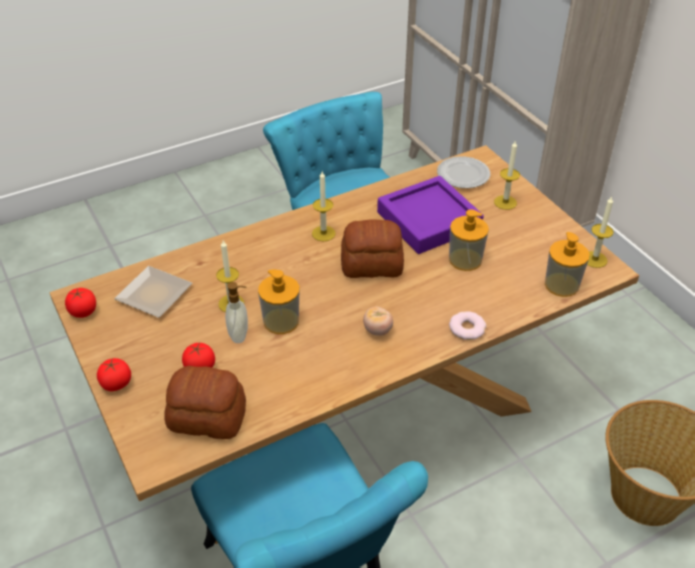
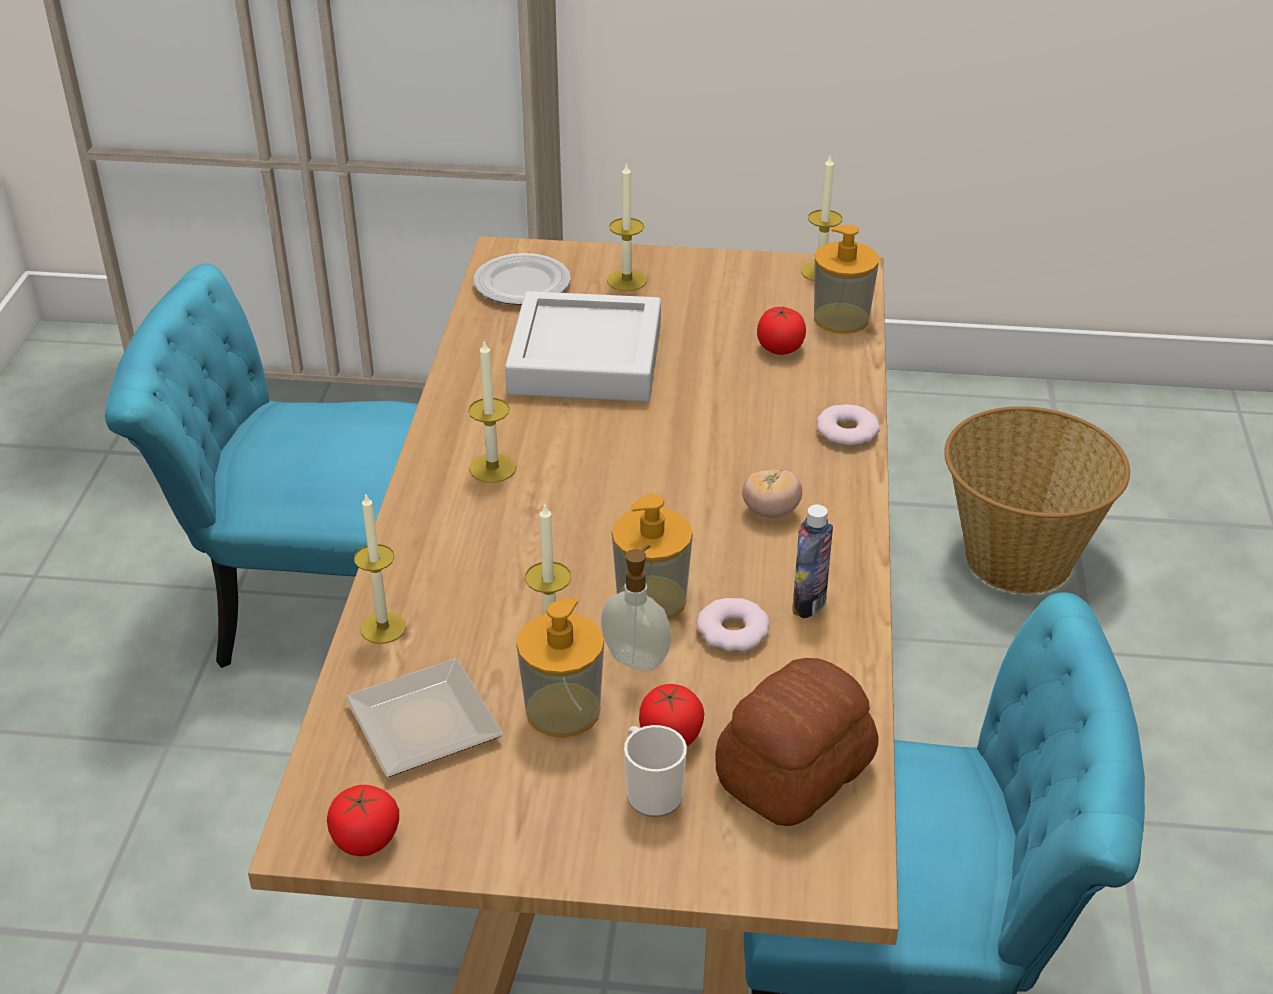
camera: 55 degrees left, 5 degrees down
(116, 384) = (610, 861): tomato -> tomato (780, 348)
(163, 377) = (650, 792): none -> mug
(198, 256) = (383, 628): none -> candle
(282, 356) = (733, 632): none -> donut
(322, 373) = (809, 604): none -> bottle
(372, 265) = (624, 454): bread -> none
(428, 221) = (585, 359): purple tray -> grey tray
(465, 259) = (706, 368): soap dispenser -> soap dispenser (563, 710)

